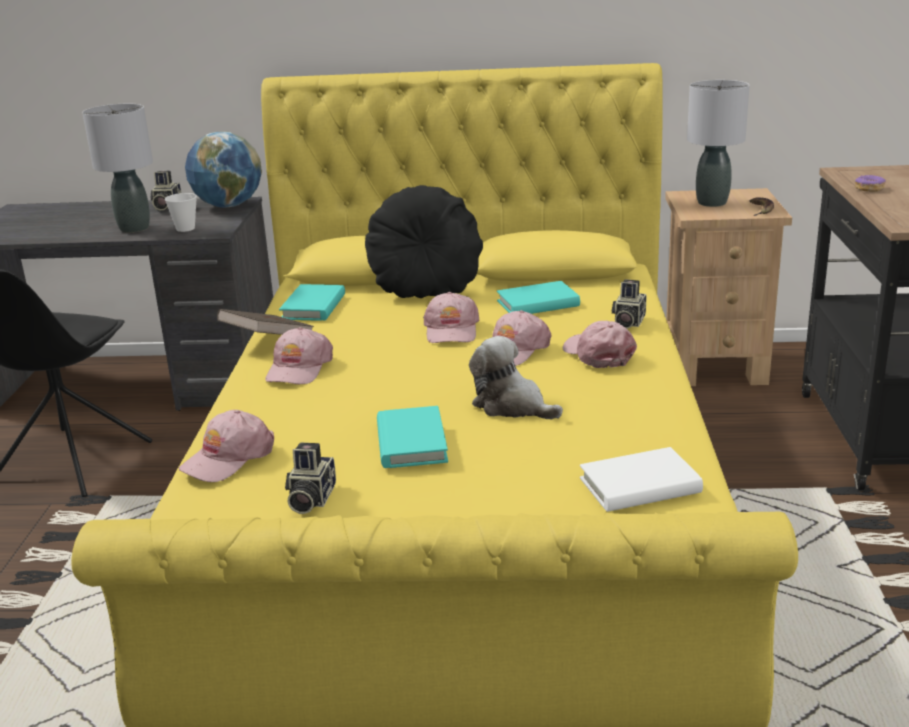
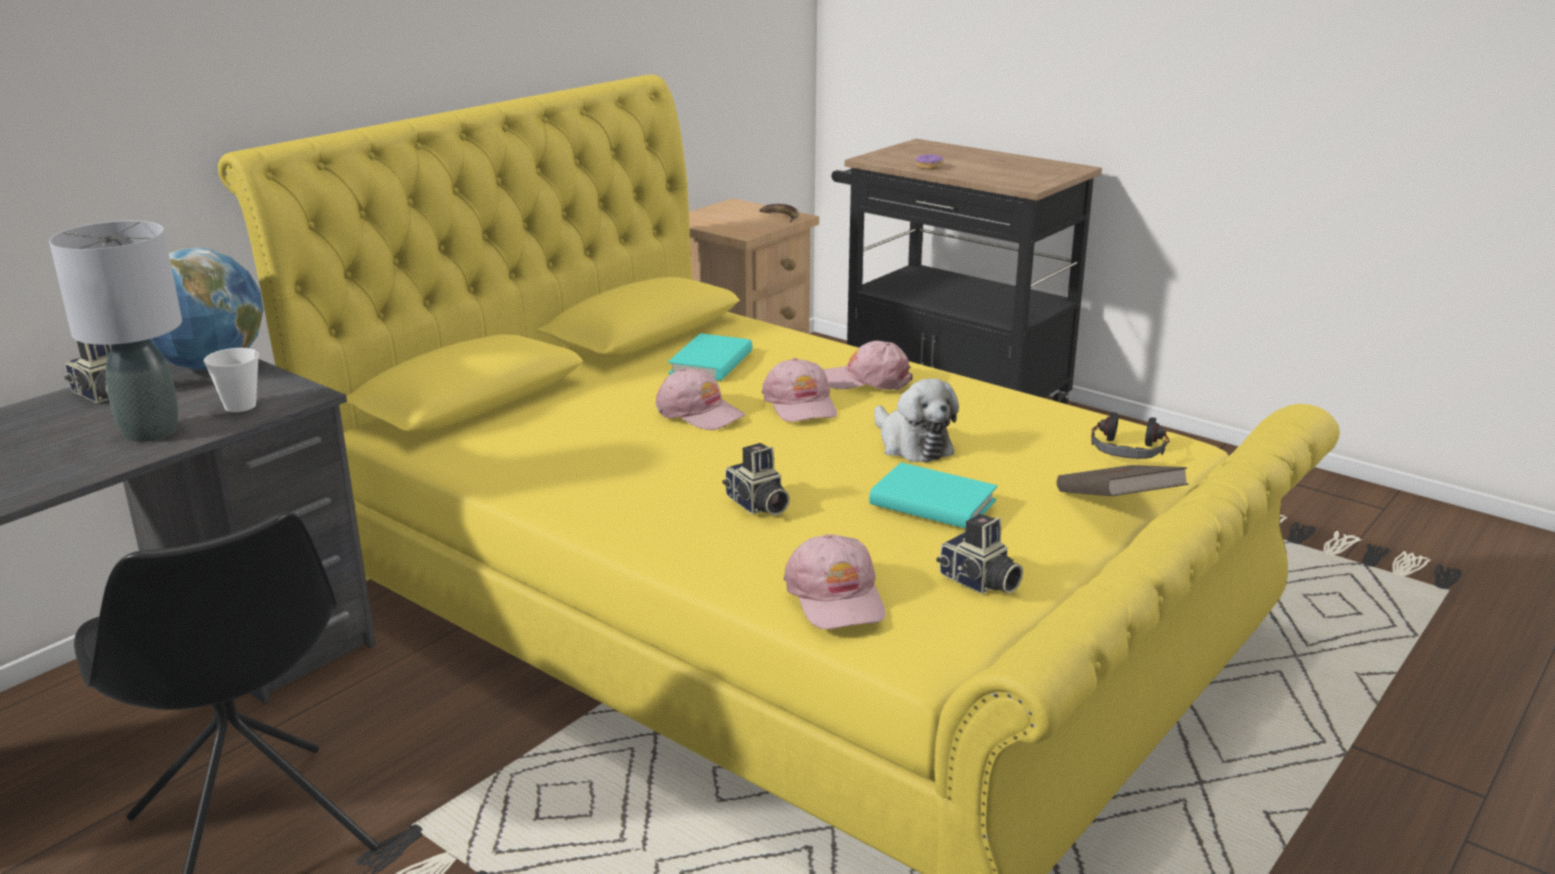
camera: 55 degrees left, 0 degrees up
(268, 342) = (545, 501): brown book -> brown book (1116, 506)
(299, 368) = (657, 505): pink cap -> none
(313, 307) = (493, 452): turquoise book -> none
(426, 292) = (575, 393): black pillow -> none
(512, 406) = (912, 444): plush toy -> plush toy turned 105 degrees counterclockwise
(627, 322) = (818, 350): camera -> camera (757, 505)
(640, 486) = (1128, 449): white book -> headphones
(712, 203) = (728, 220): grey table lamp -> none

